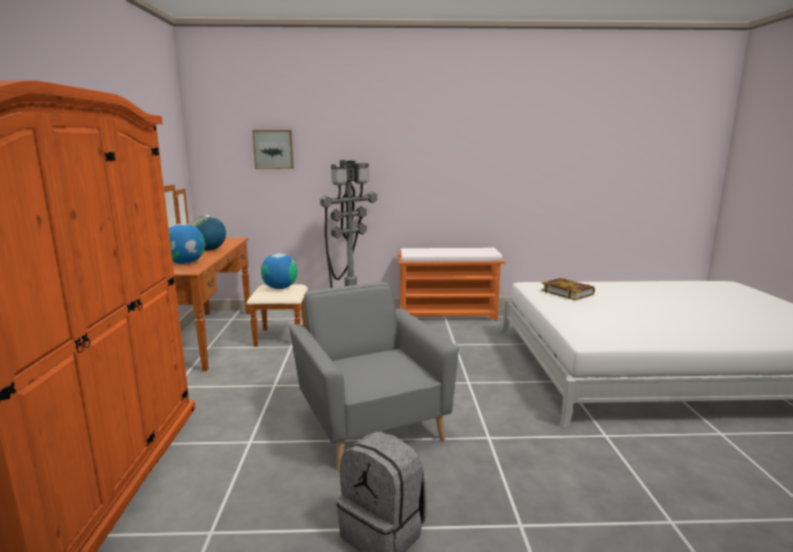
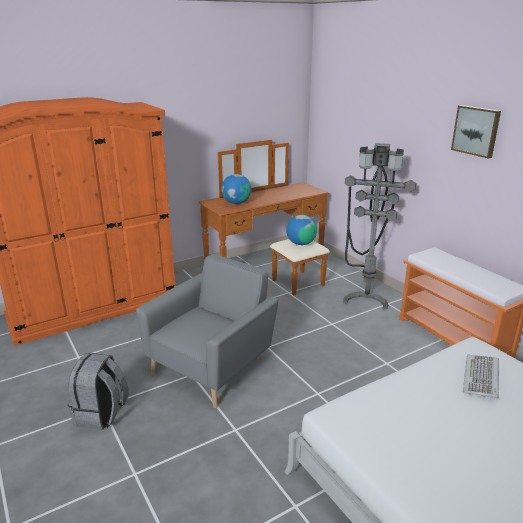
camera: 60 degrees right, 10 degrees up
(209, 250) = (275, 196): globe -> none
(273, 149) = (357, 119): picture -> picture (476, 131)
(567, 292) = (481, 378): book -> keyboard

